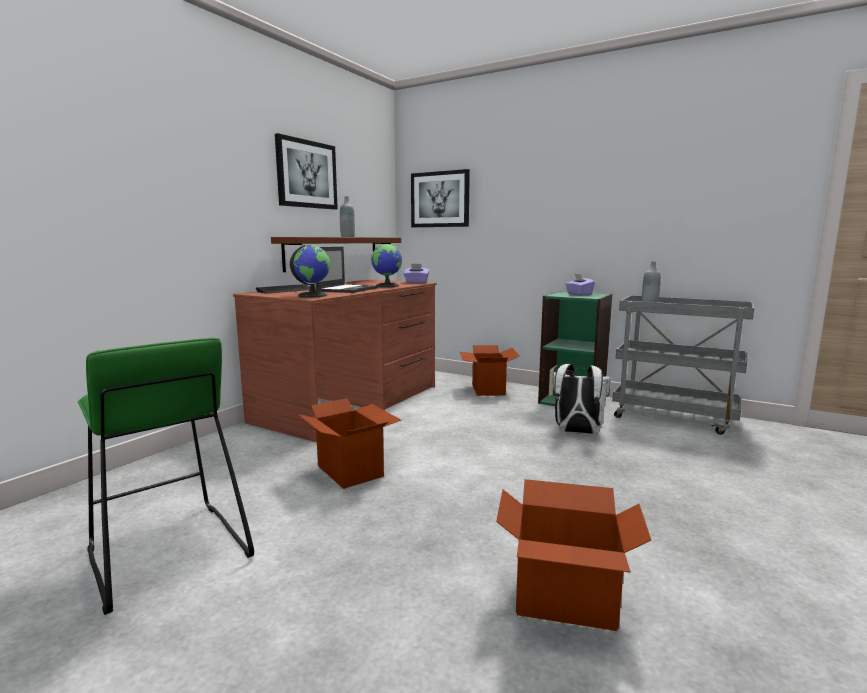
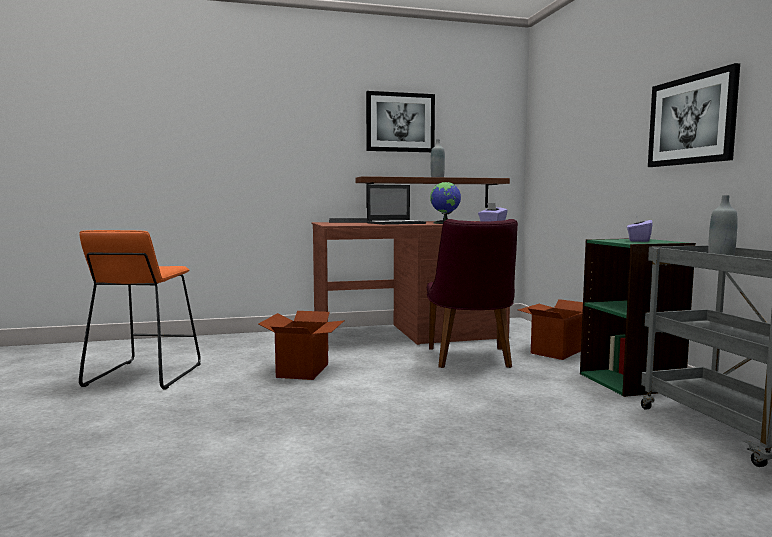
camera: 45 degrees right, 5 degrees down
(167, 553) = (144, 375): green stool -> orange stool
(312, 295) = (343, 224): globe -> none
(440, 199) = (554, 135): picture -> picture (691, 120)
(454, 413) = (471, 360): none -> purple chair
(565, 600) = (232, 479): cardboard box -> none
(577, 432) = (551, 405): white backpack -> none

